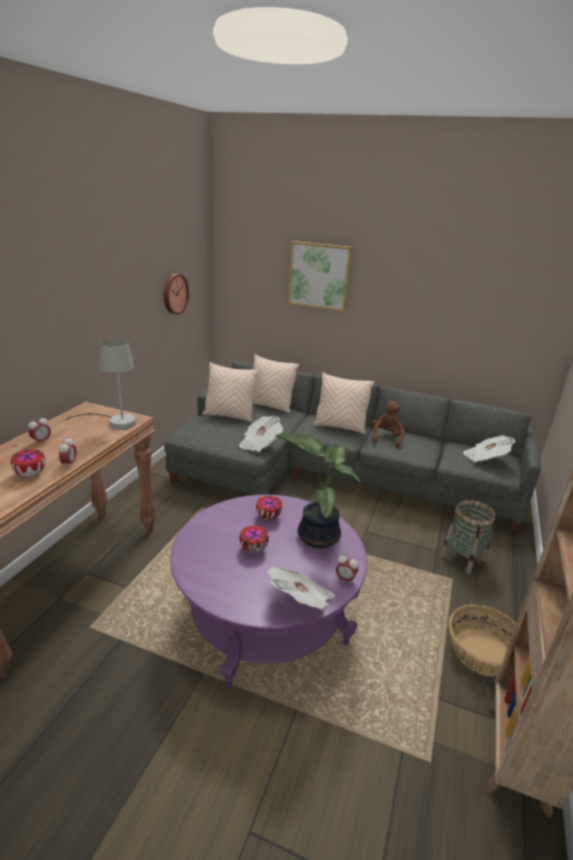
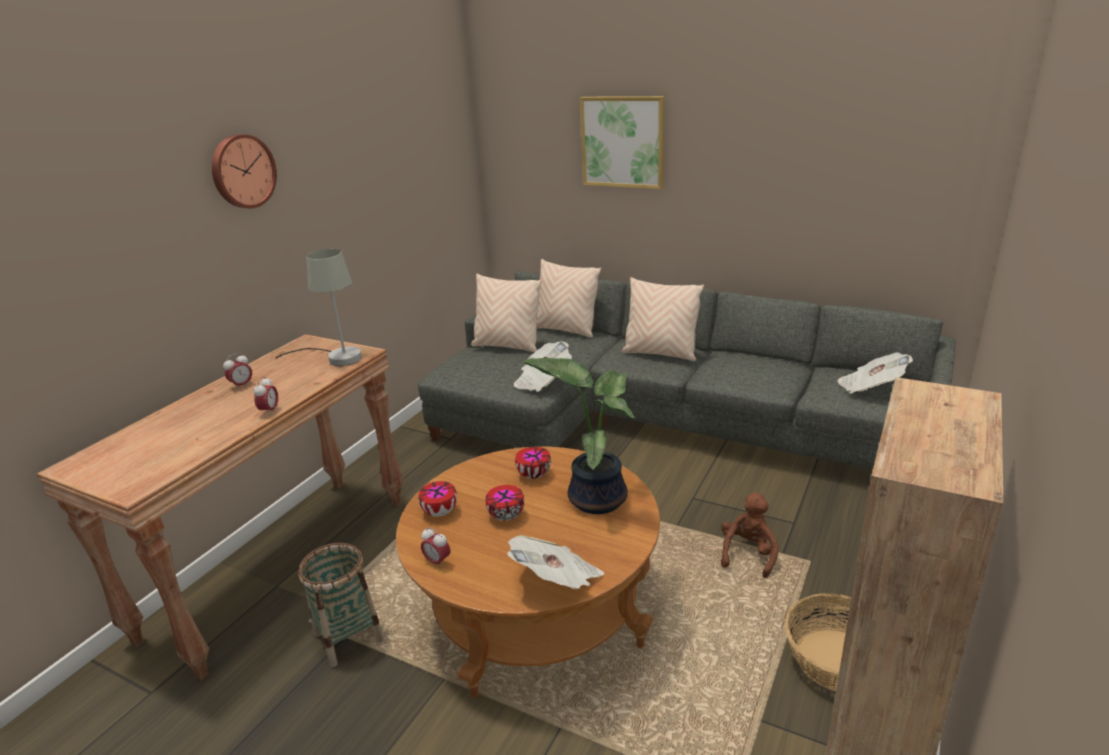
camera: 10 degrees right, 0 degrees up
(30, 474) = (221, 425): bowl -> bowl (439, 512)
(174, 294) = (425, 184): wall clock -> wall clock (242, 171)
(266, 616) = (537, 609): purple coffee table -> brown coffee table
(345, 579) = (623, 553): alarm clock -> alarm clock (437, 562)
(386, 438) = (725, 365): brown plush toy -> brown plush toy (748, 554)
(462, 558) = (832, 532): basket -> basket (348, 637)

